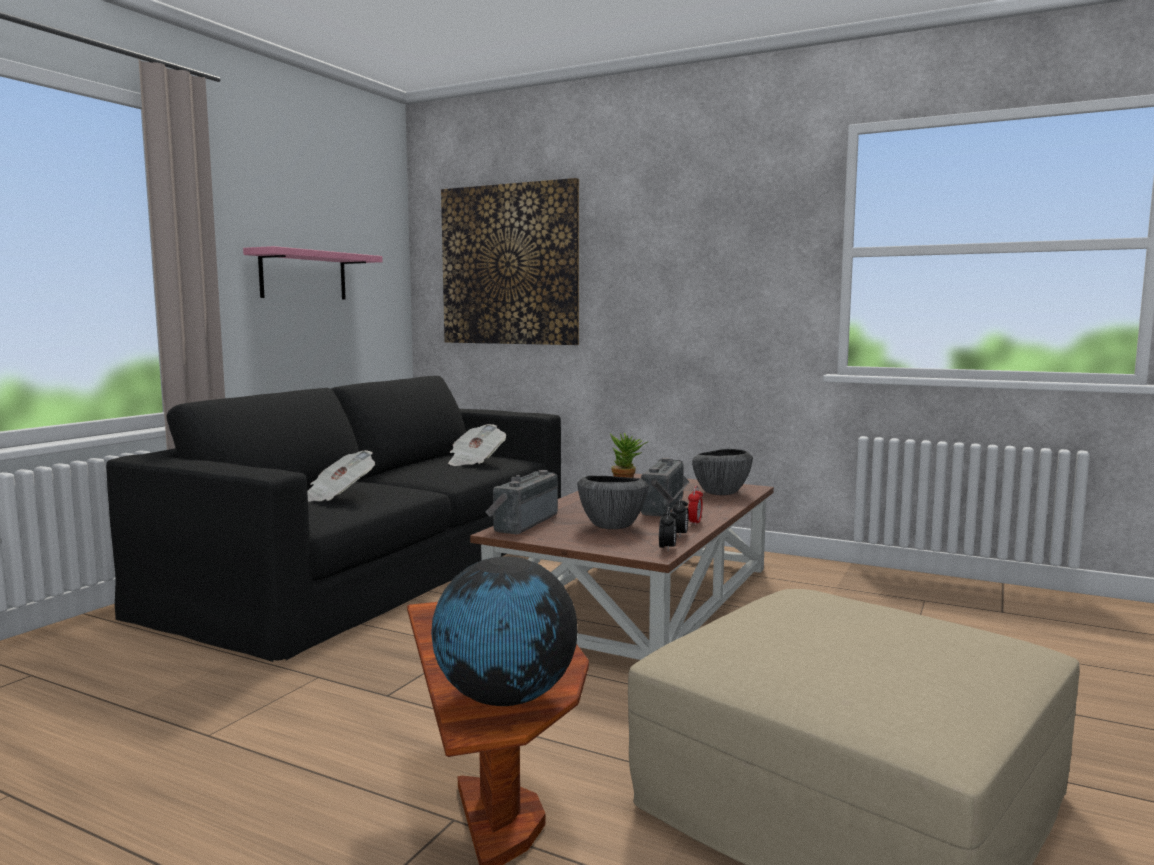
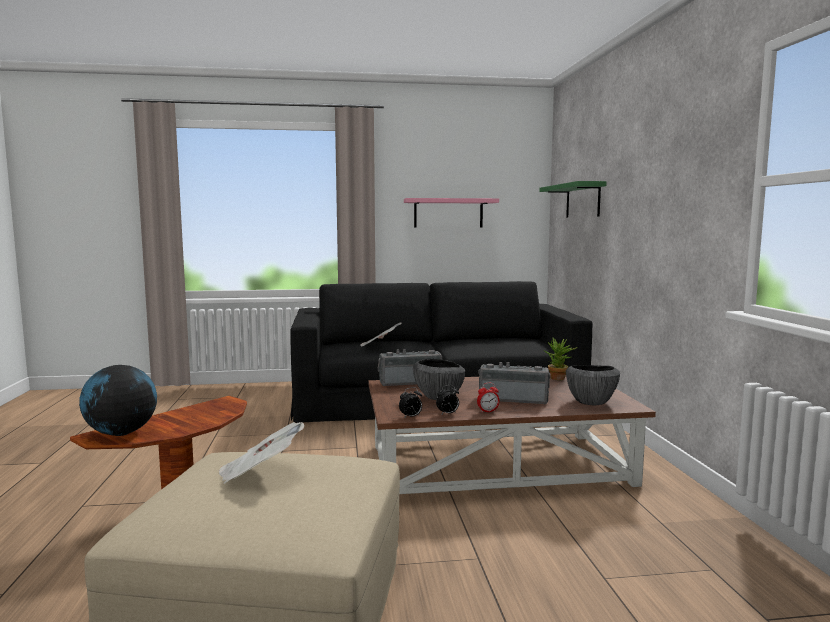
camera: 55 degrees right, 0 degrees up
(475, 461) = (510, 344): newspaper -> newspaper (260, 474)
(509, 265) = (583, 201): picture -> green shelf
(667, 507) = (513, 399): radio -> radio turned 150 degrees counterclockwise

